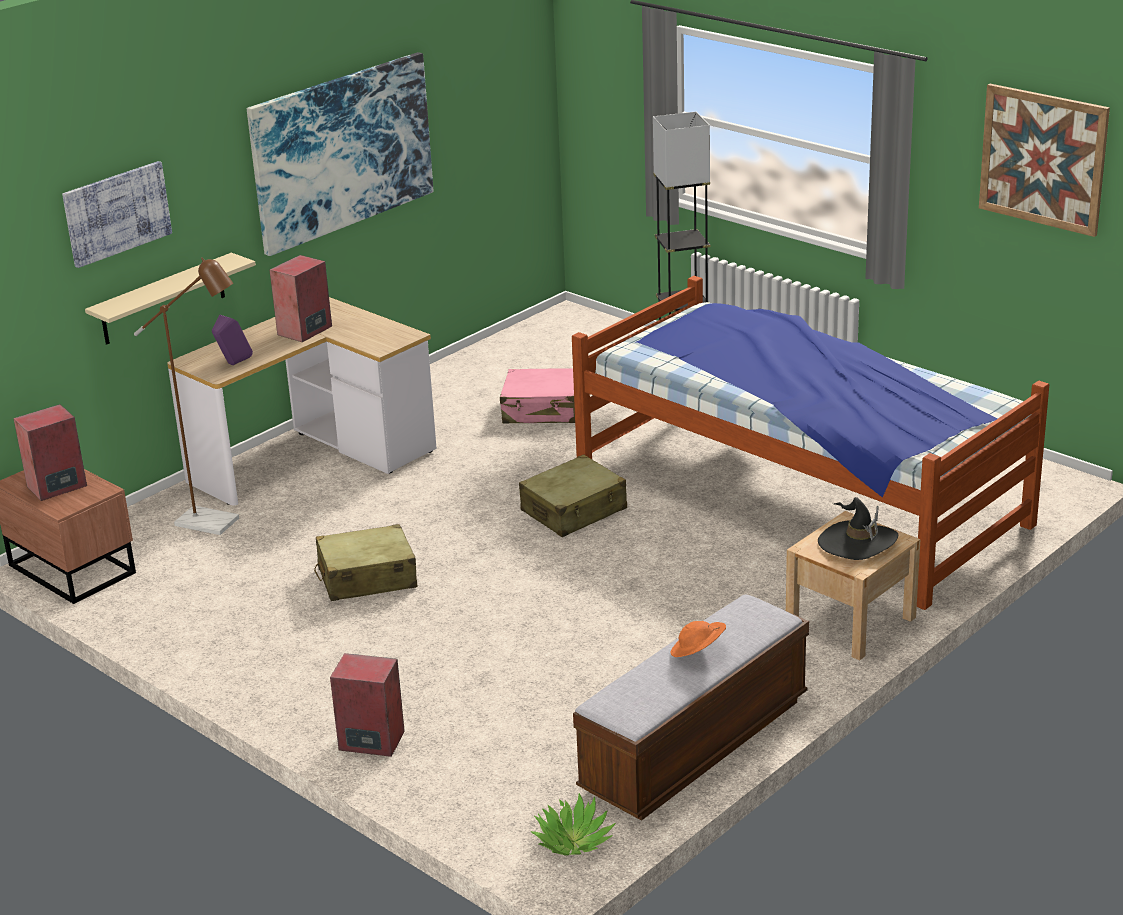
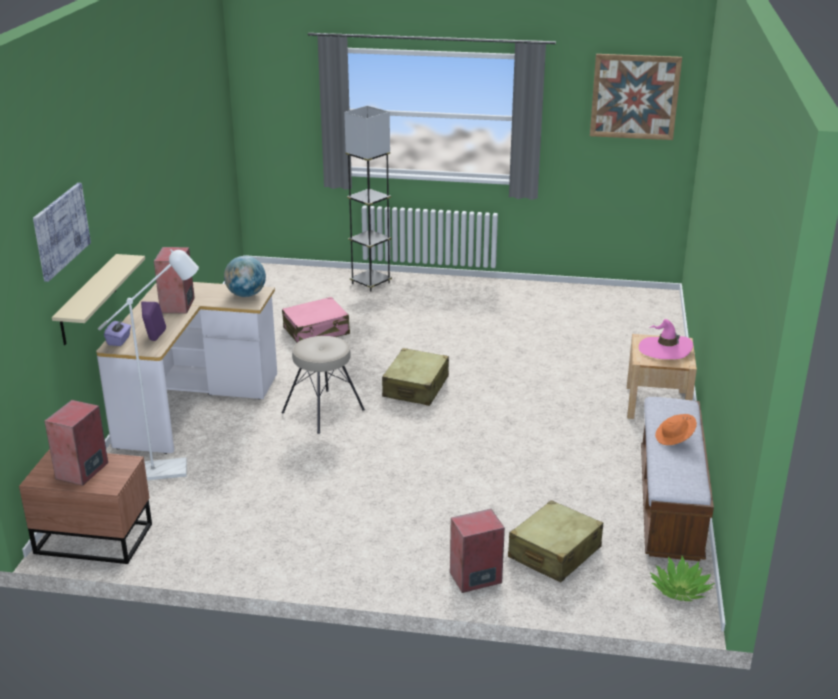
camera: 35 degrees left, 0 degrees up
(201, 356) = (119, 341): none -> purple tissue box
(216, 523) = (173, 469): brown floor lamp -> white floor lamp
(342, 151) = (156, 164): picture -> none
(366, 578) = (333, 471): beige suitcase -> beige suitcase (554, 553)
(388, 336) = (246, 295): none -> globe
(437, 508) = (324, 411): none -> beige stool
(799, 495) = (536, 341): bed -> none
(857, 543) = (665, 349): black hat -> pink hat

